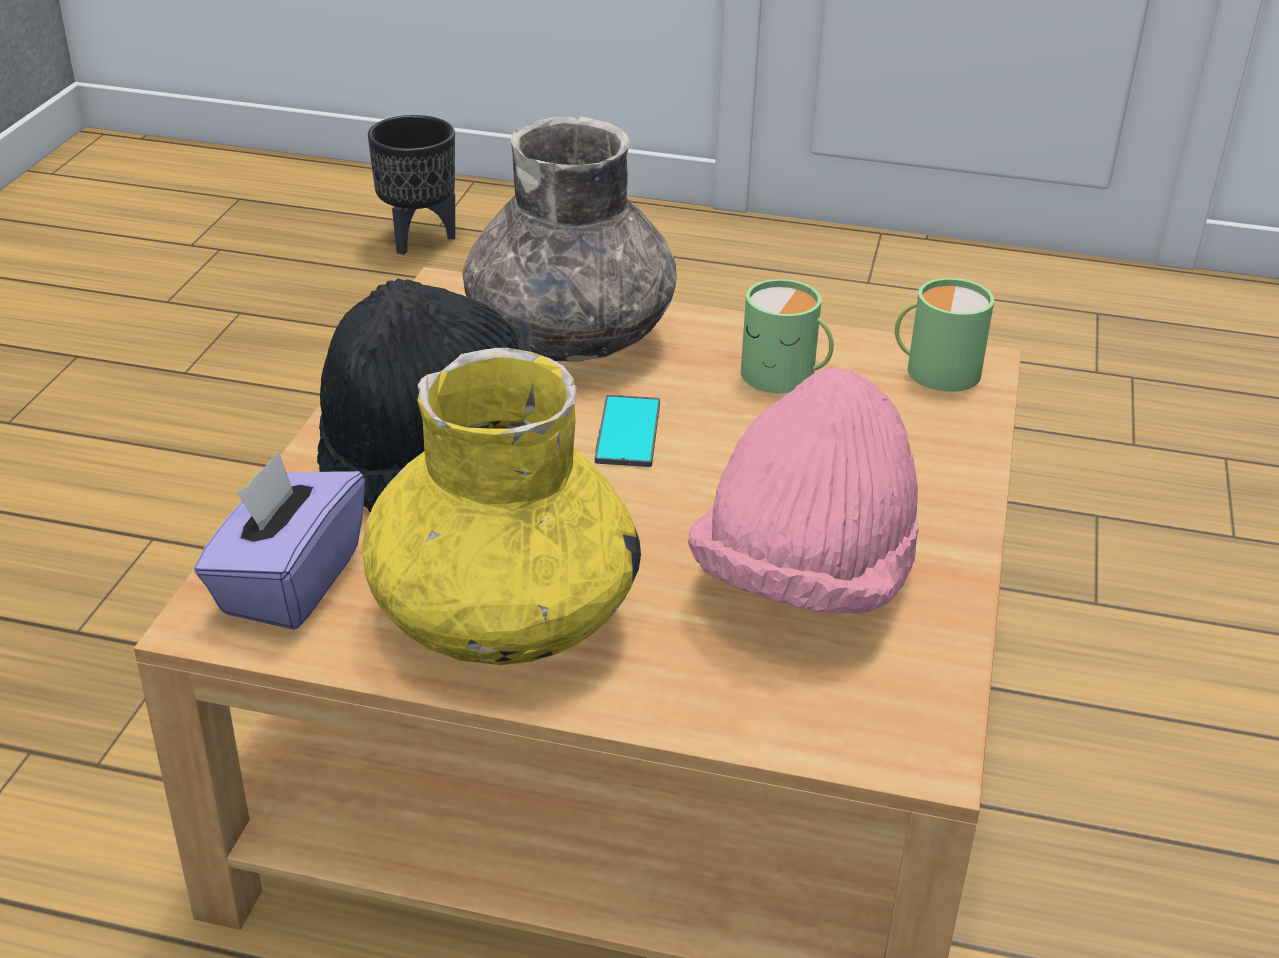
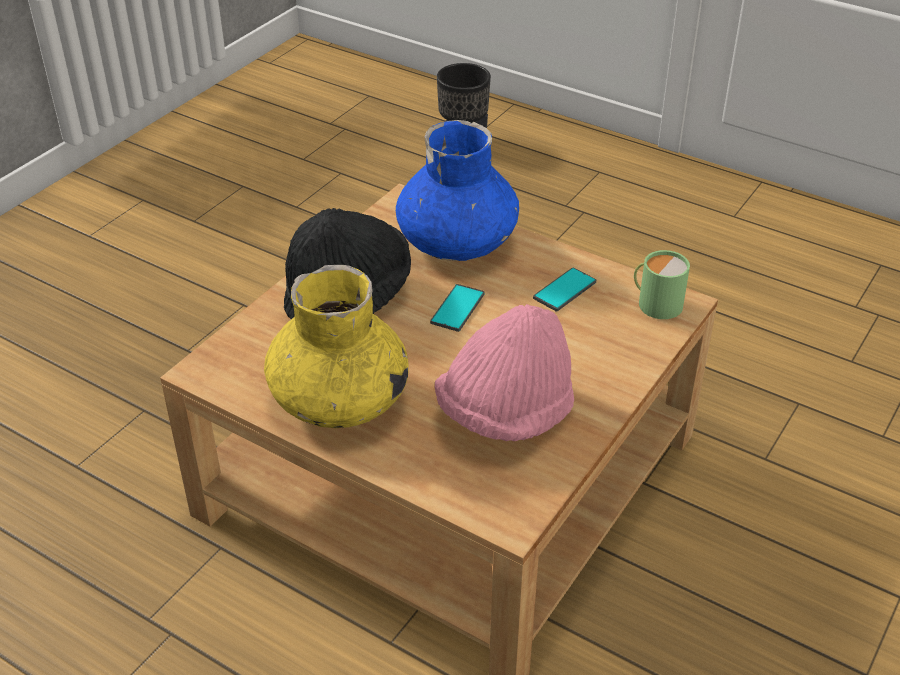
camera: 20 degrees right, 5 degrees up
(289, 582) = (245, 359): purple tissue box -> none
(571, 337) = (457, 243): grey vase -> blue vase
(785, 376) = (565, 290): green mug -> phone

